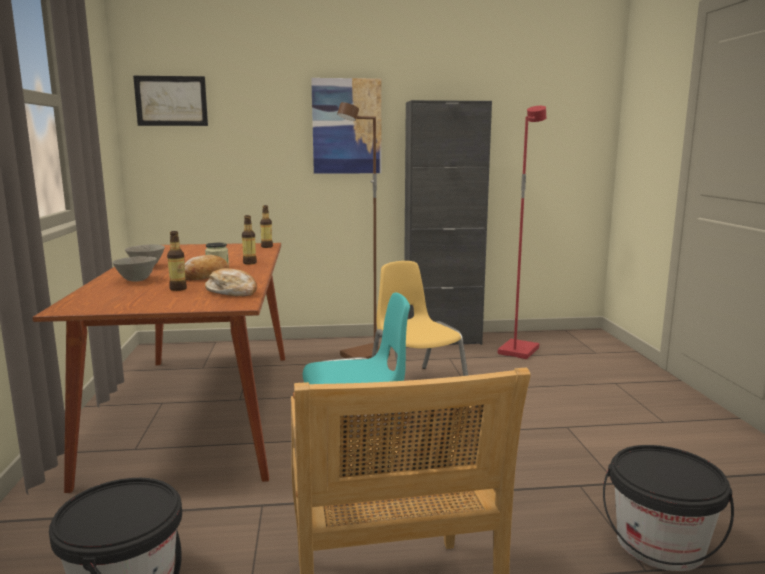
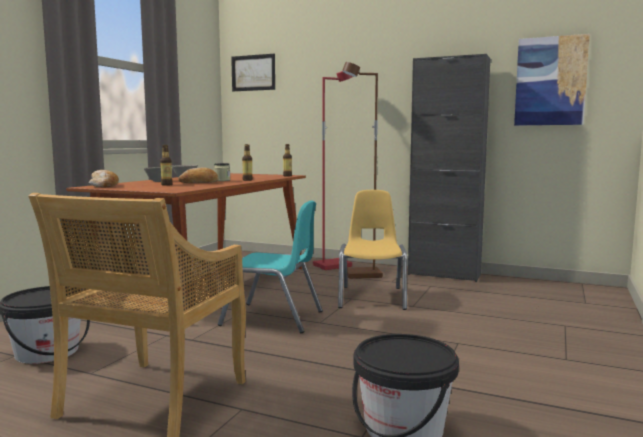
camera: 30 degrees right, 5 degrees down
(232, 292) = (189, 187): bread -> bread (104, 186)
(347, 126) = (373, 85): picture -> picture (550, 81)
(517, 351) = (503, 290): red floor lamp -> red floor lamp (332, 265)

